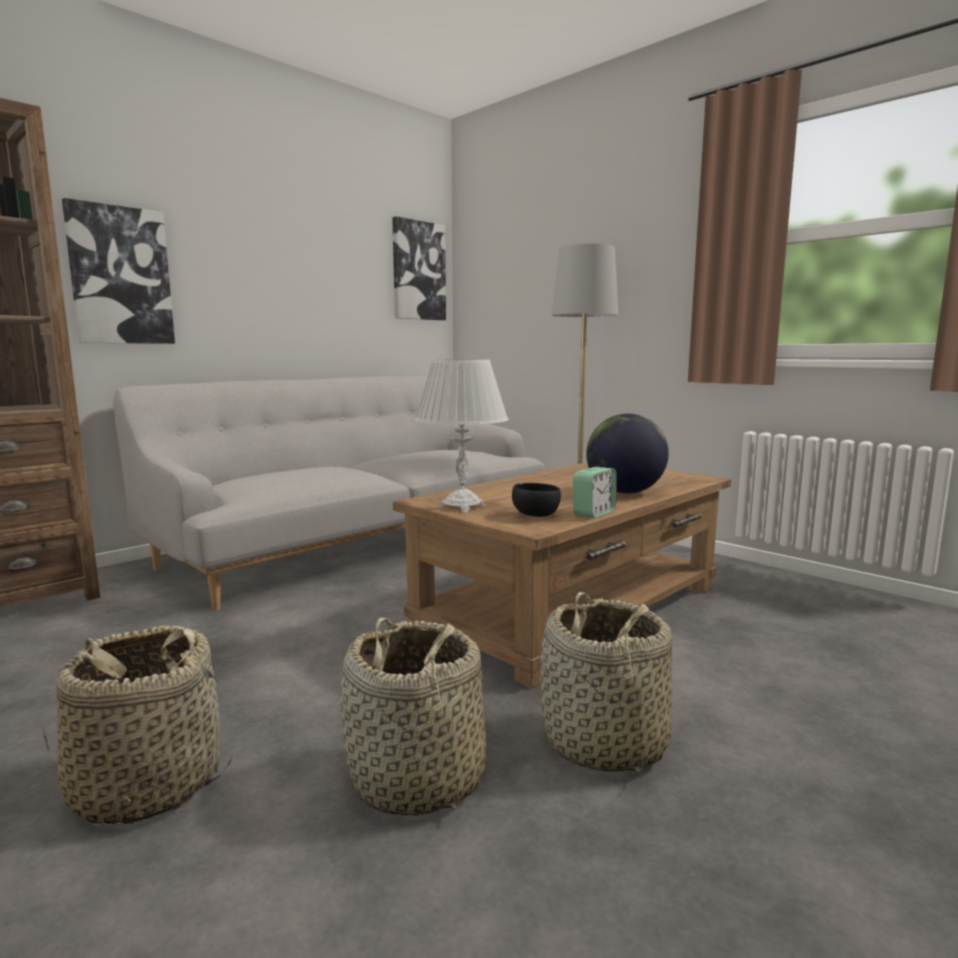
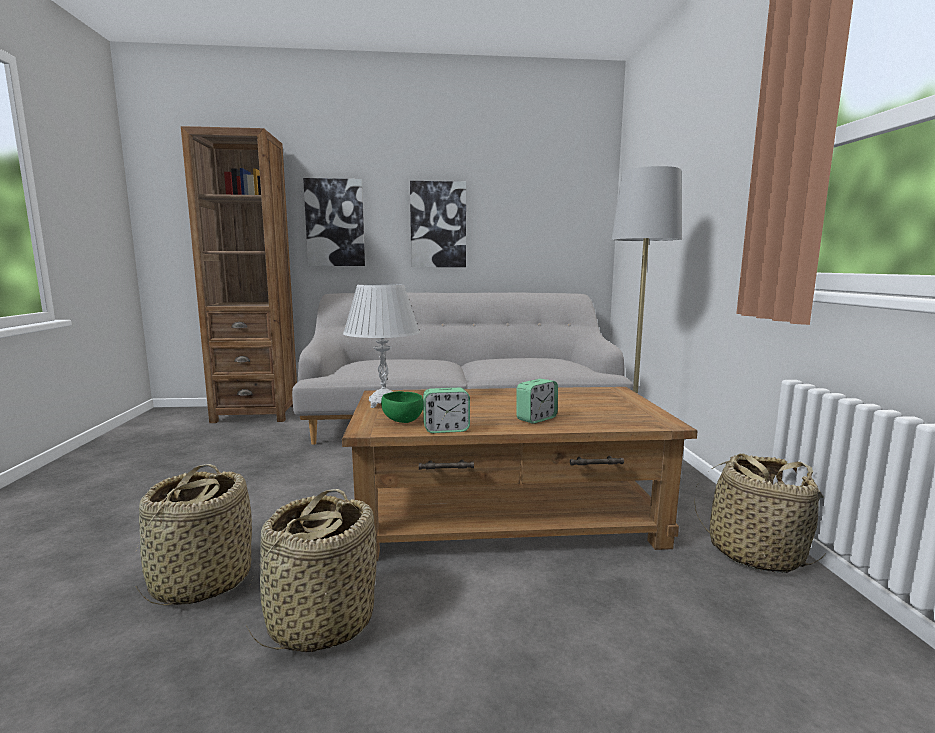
camera: 40 degrees right, 0 degrees up
(146, 785) = (128, 523): basket -> basket (755, 553)
(418, 271) = (577, 202): picture -> picture (438, 225)
(536, 515) = (403, 420): black bowl -> green bowl
(624, 492) = (536, 419): globe -> alarm clock

